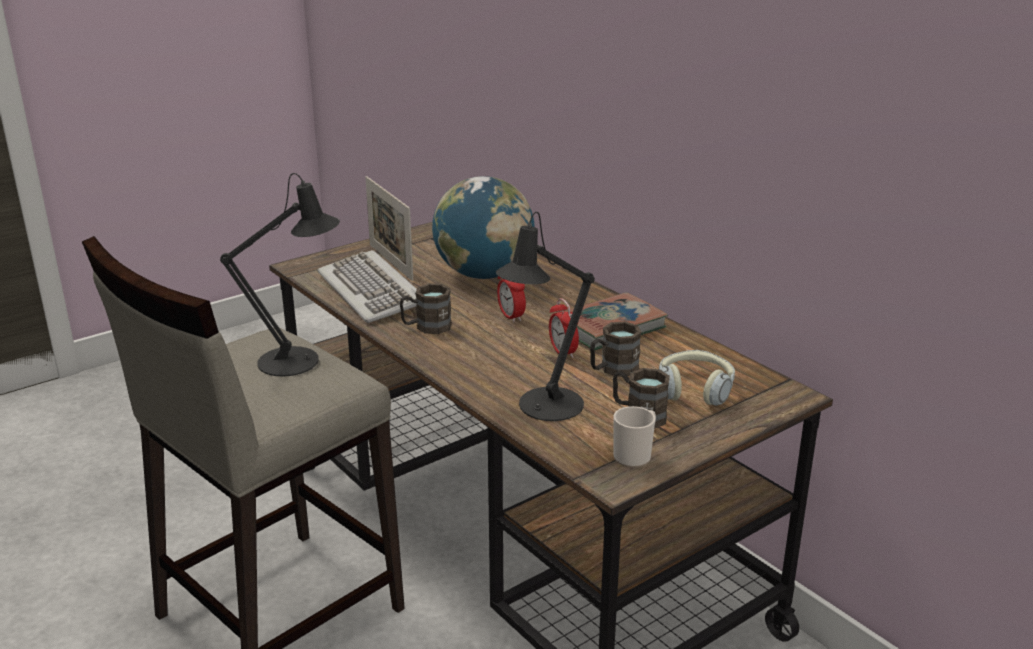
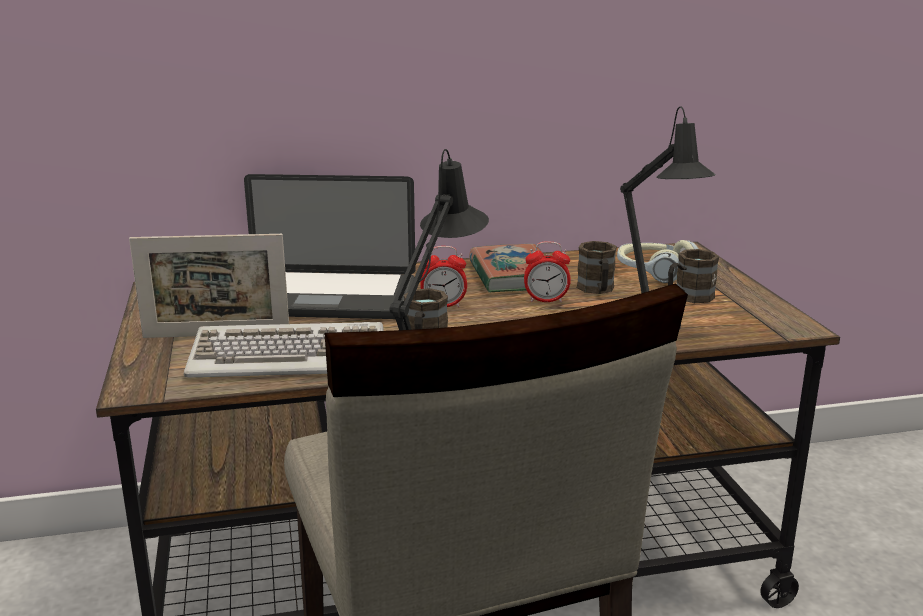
camera: 65 degrees left, 5 degrees down
(484, 274) = (324, 298): globe -> laptop
(635, 455) = (757, 312): mug -> none

